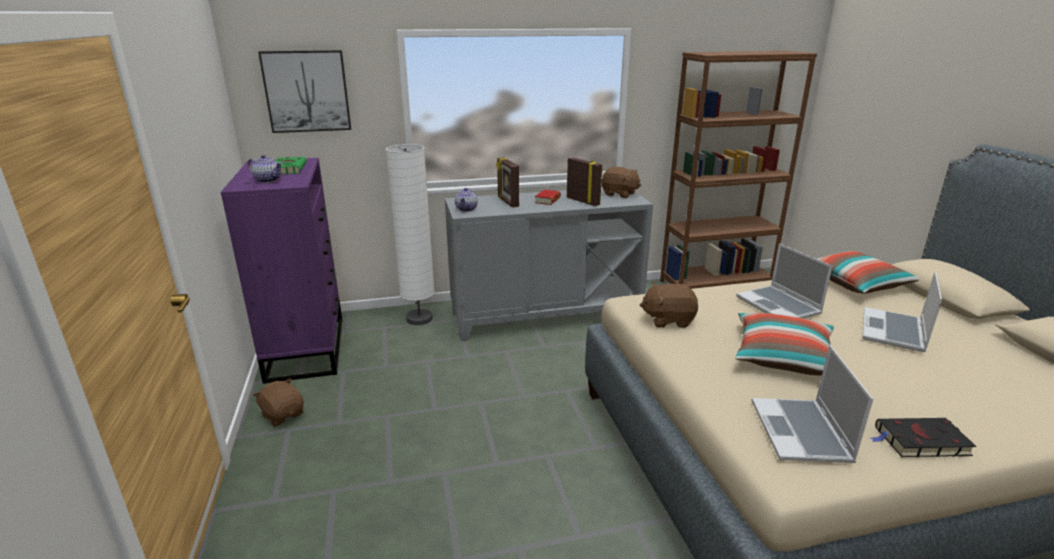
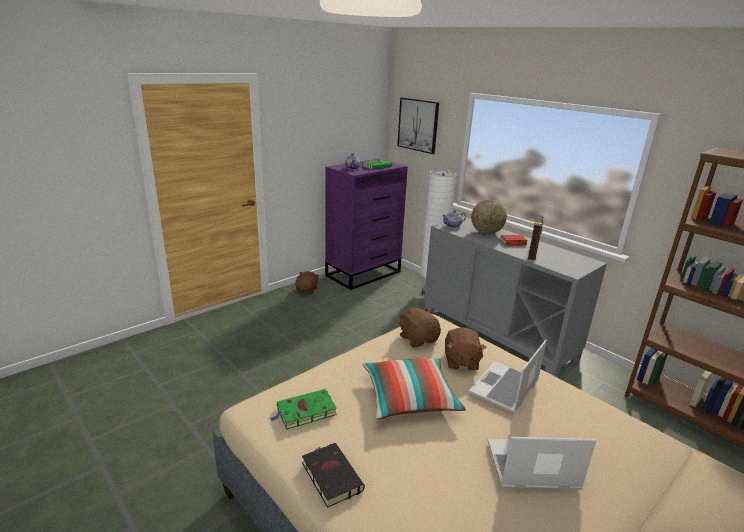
camera: 60 degrees right, 0 degrees up
(507, 202) = (486, 233): picture frame -> globe
(619, 194) = (577, 263): brown plush toy -> brown plush toy (460, 361)
(801, 433) = (304, 412): laptop -> green book
(855, 284) = (633, 440): pillow -> none

